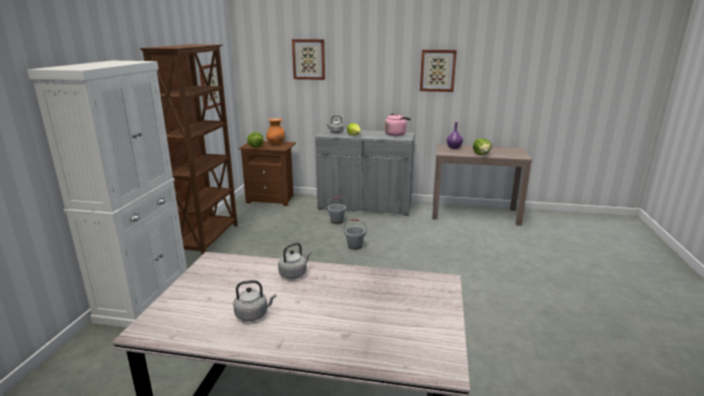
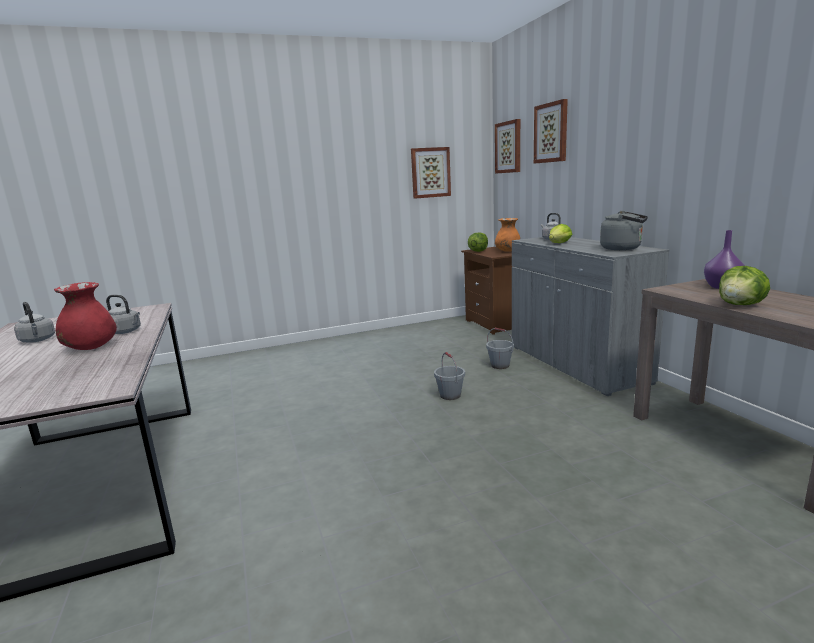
camera: 60 degrees right, 5 degrees down
(145, 297) = (251, 357): white cabinet -> none
(209, 238) = (371, 337): brown bookcase -> none
(327, 288) = (91, 348): none -> red vase
(396, 134) = (623, 248): pink kettle -> grey kettle
(437, 70) = (722, 123): picture -> picture (508, 147)

